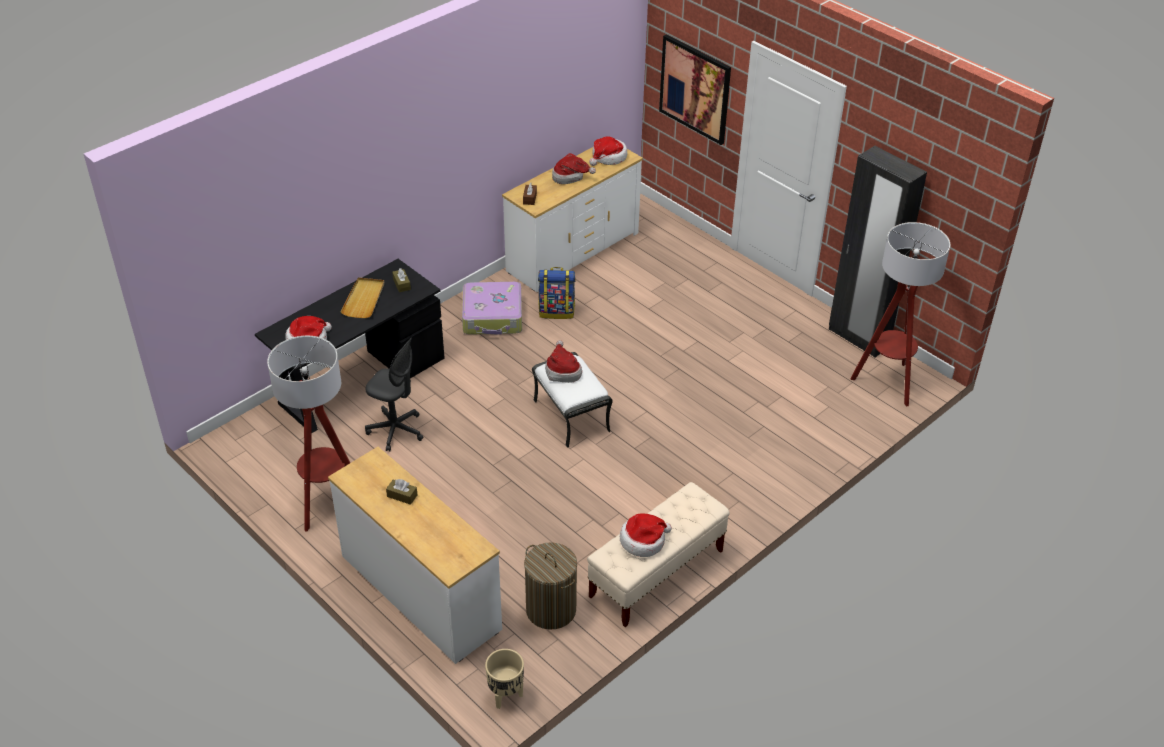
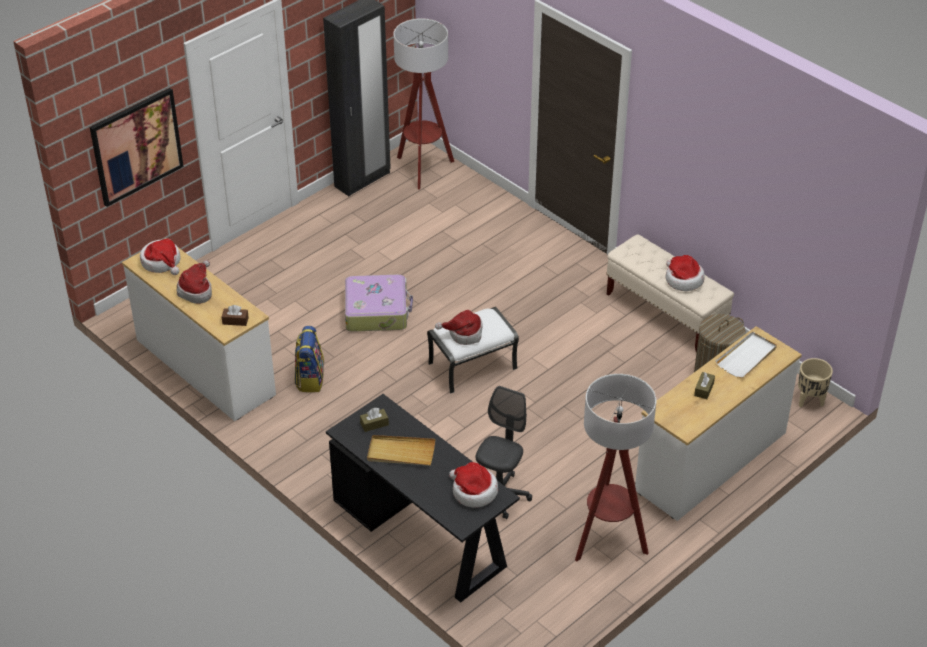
camera: 90 degrees left, 0 degrees up
(448, 536) = (746, 357): none -> white tray
(493, 317) = (316, 429): suitcase -> suitcase (377, 311)

